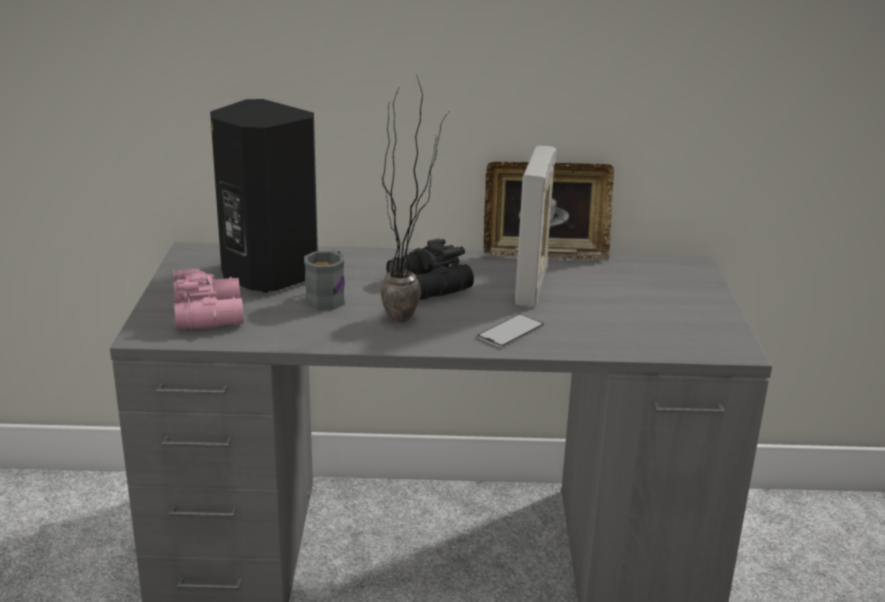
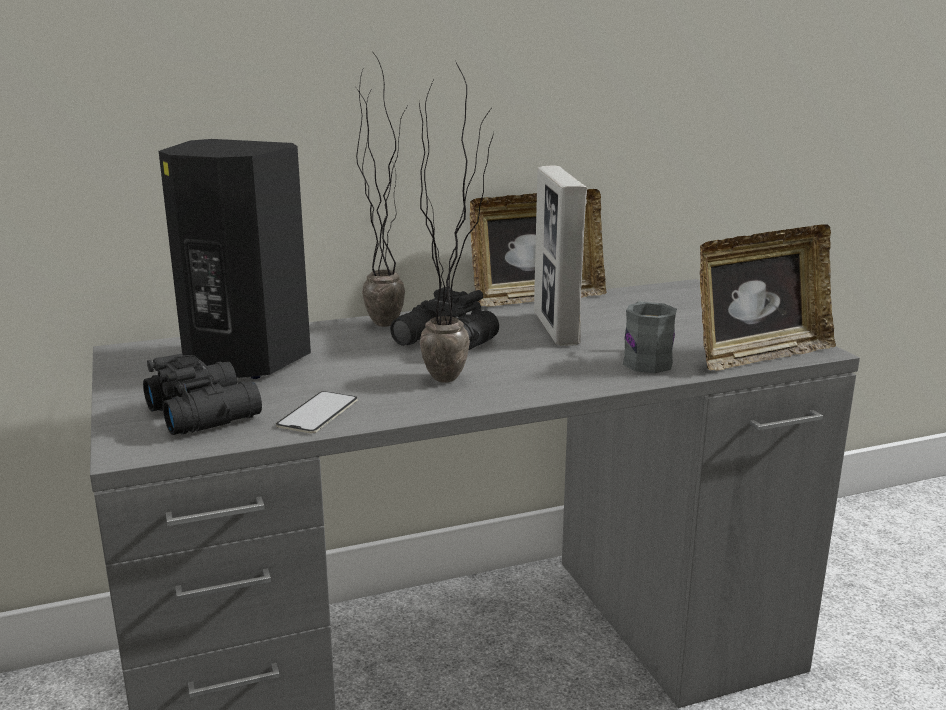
camera: 20 degrees left, 5 degrees down
(211, 314) = (205, 412): pink binoculars -> black binoculars
(328, 297) = (339, 371): grey mug -> grey mug (644, 359)
(403, 255) = (388, 319): none -> potted plant
(510, 331) = (578, 370): phone -> phone (318, 413)
(680, 346) = (759, 355): none -> picture frame

